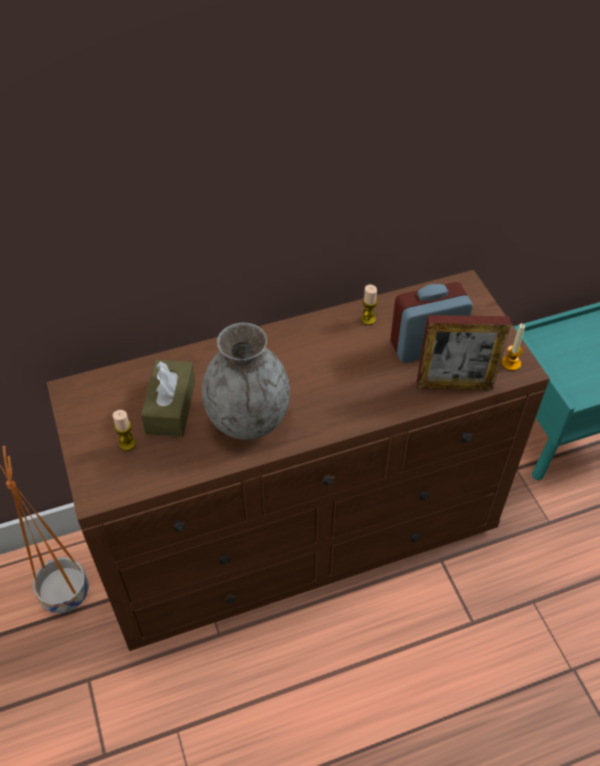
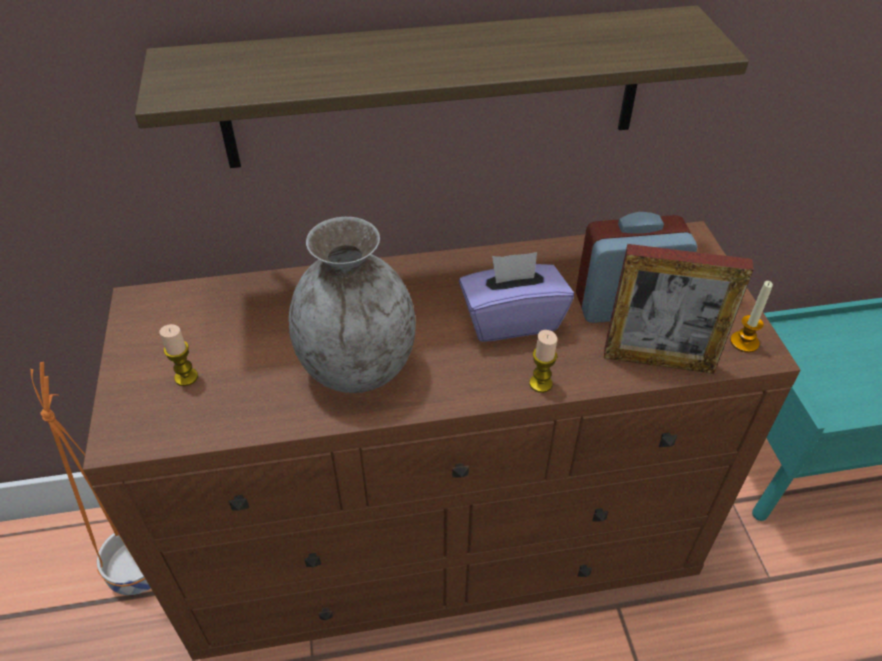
camera: 10 degrees right, 5 degrees down
(170, 407) = (259, 338): brown tissue box -> none
(276, 212) = (434, 89): none -> shelf
(348, 368) = (511, 319): none -> purple tissue box
(368, 319) = (550, 263): candle -> candle (540, 383)

